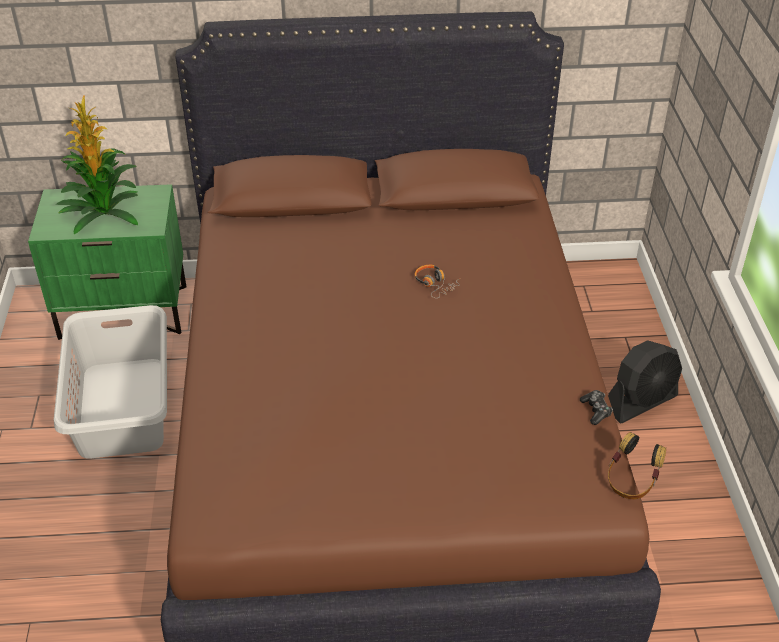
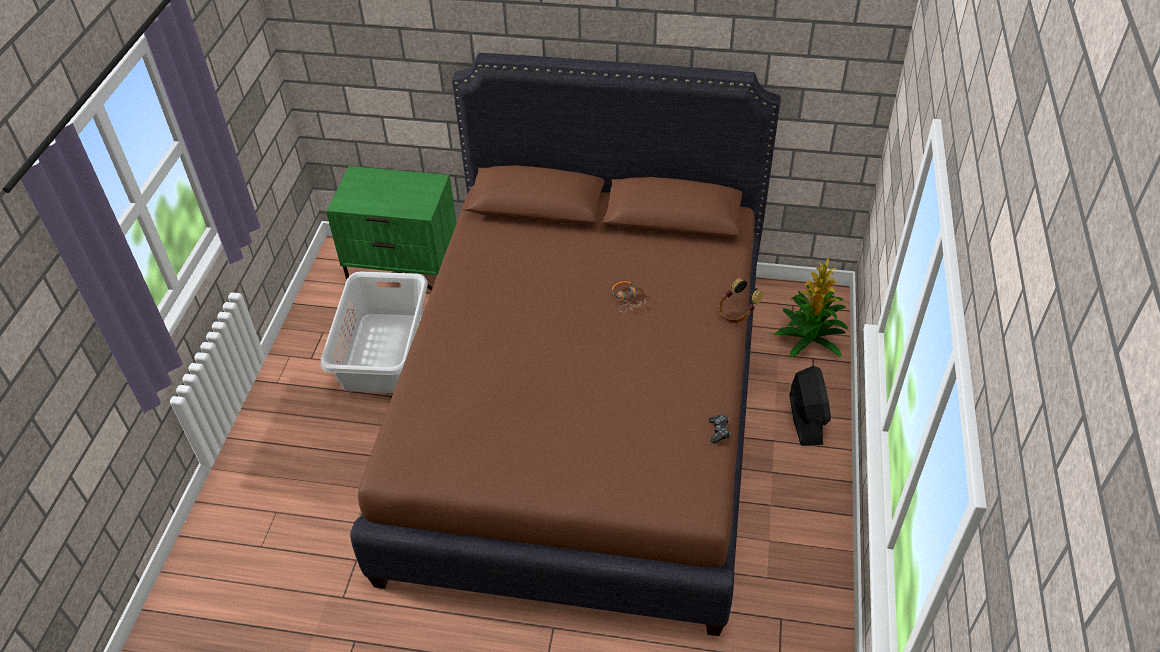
camera: 15 degrees right, 5 degrees up
(103, 212) = (389, 193): potted plant -> potted plant (809, 337)
(631, 482) = (724, 496): headphones -> headphones (737, 313)
(641, 402) = (805, 419): black fan -> black fan turned 75 degrees counterclockwise

